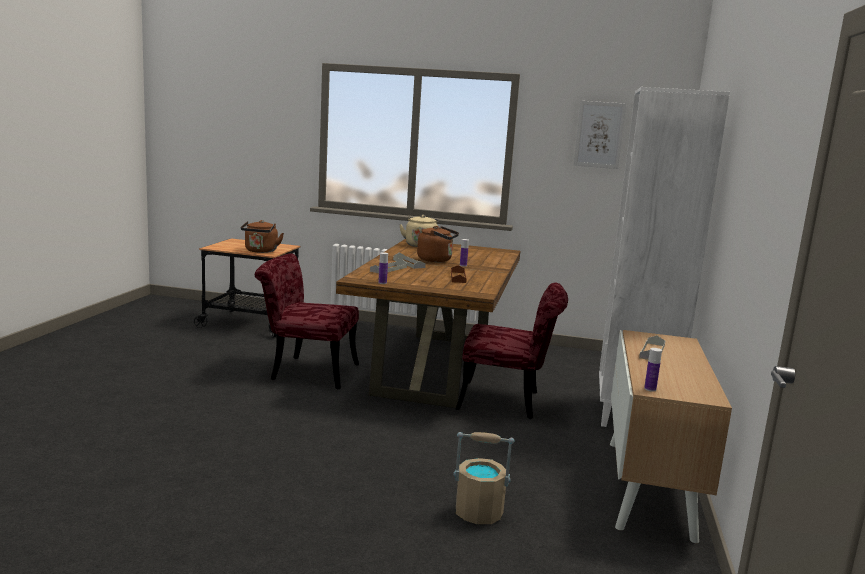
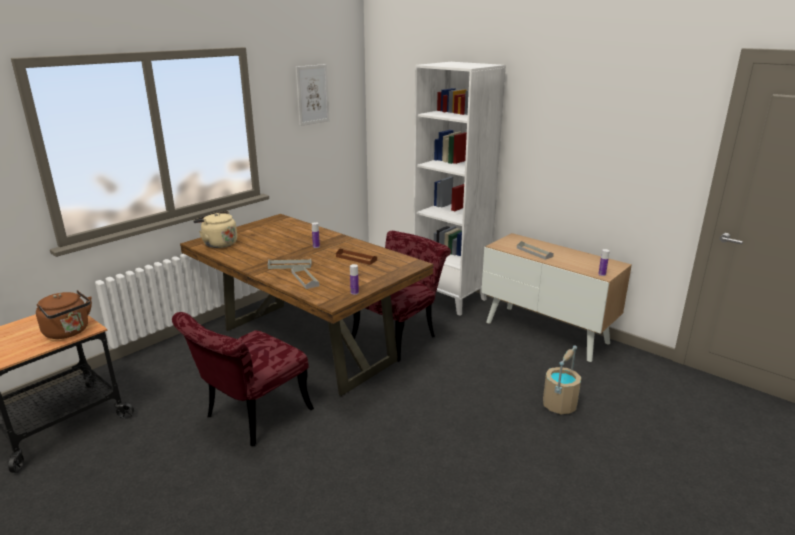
camera: 60 degrees left, 10 degrees up
(437, 260) = (287, 251): brown kettle -> none

